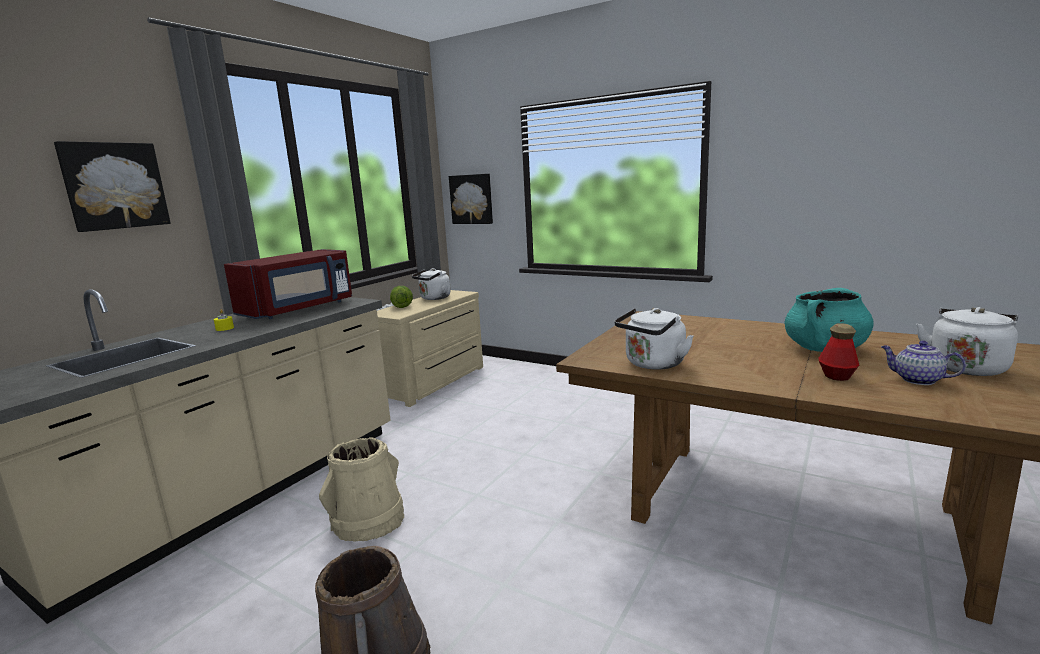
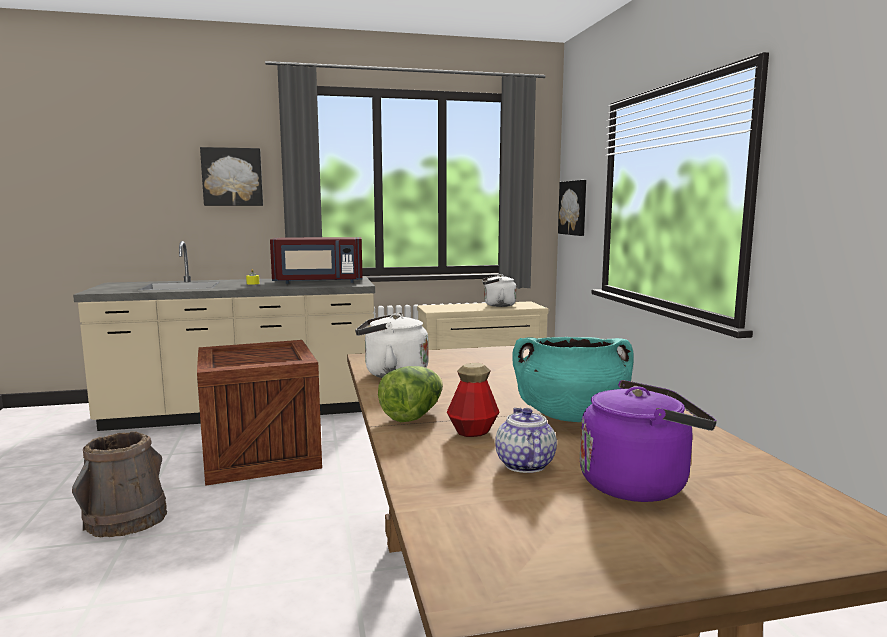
camera: 45 degrees right, 5 degrees down
(368, 520) = (262, 454): beige bucket -> crate
(402, 306) = (458, 305): lettuce -> lettuce (413, 415)
(966, 367) = (639, 484): white kettle -> purple kettle

